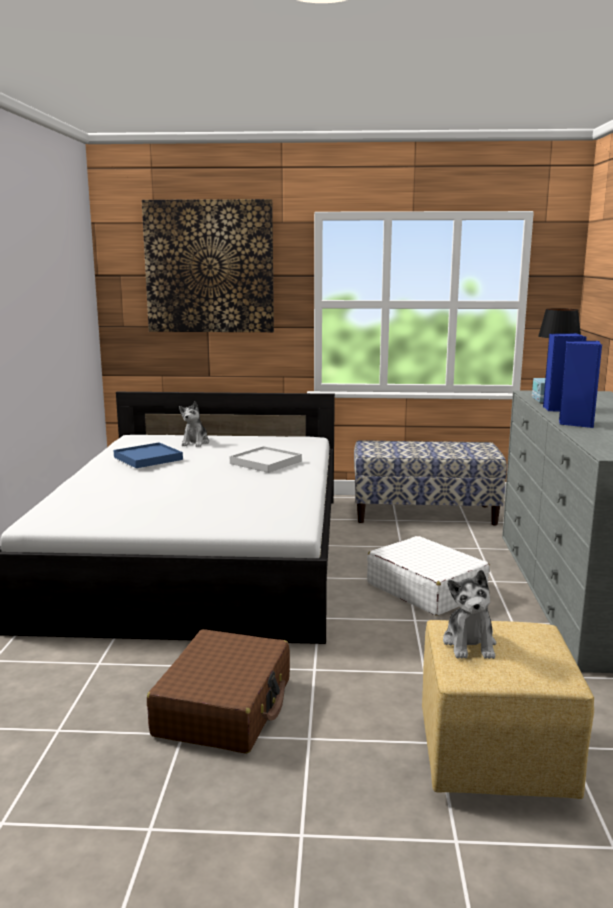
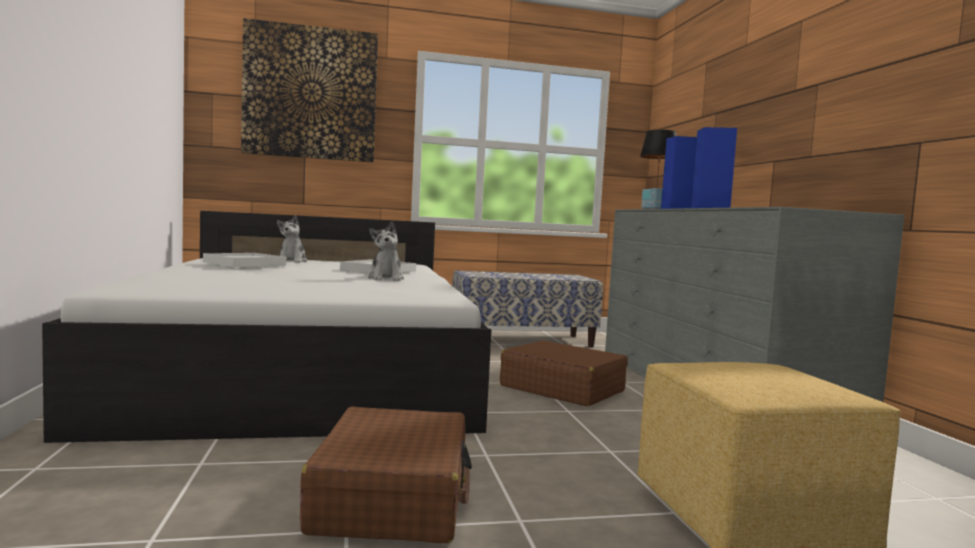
camera: 15 degrees left, 10 degrees down
(148, 458) = (244, 263): blue tray -> white tray
(425, 589) = (562, 388): white suitcase -> brown suitcase
(470, 644) = (720, 374): plush toy -> plush toy (386, 278)

